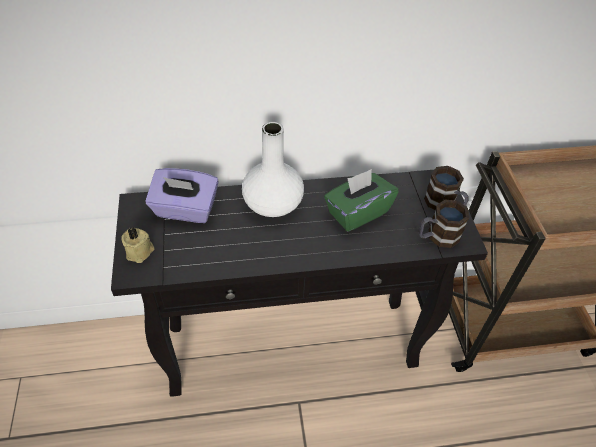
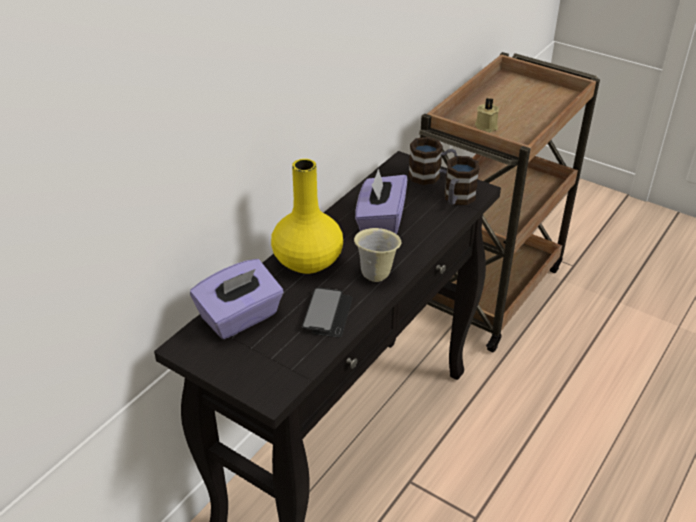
camera: 45 degrees left, 10 degrees down
(140, 252) = (253, 375): beige candle -> beige candle (486, 126)
(232, 249) = (327, 314): none -> phone
(273, 204) = (308, 261): white vase -> yellow vase
(300, 247) = (376, 274): none -> beige mug
(357, 212) = (380, 222): green tissue box -> purple tissue box

